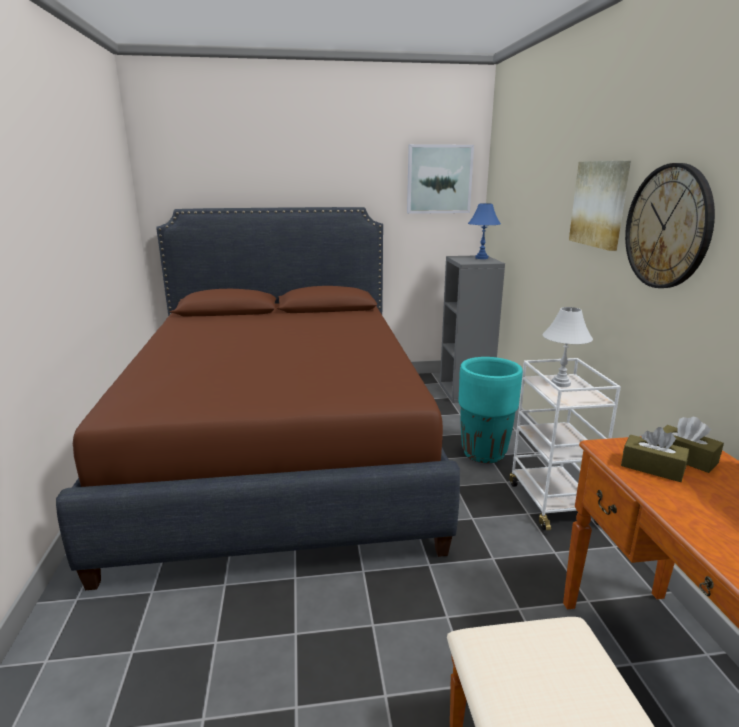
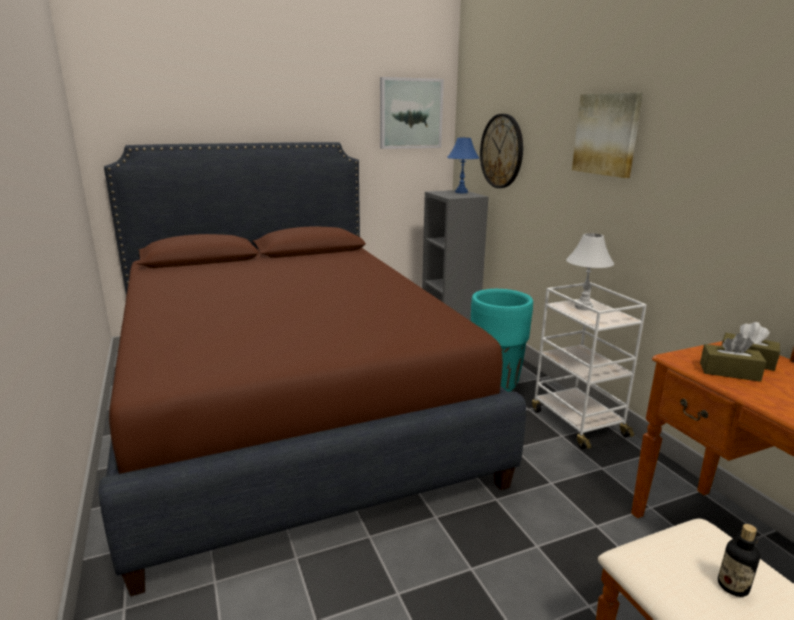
camera: 15 degrees left, 0 degrees up
(559, 690) = (733, 586): none -> bottle
(668, 227) = (691, 153): wall clock -> wall clock (502, 151)

